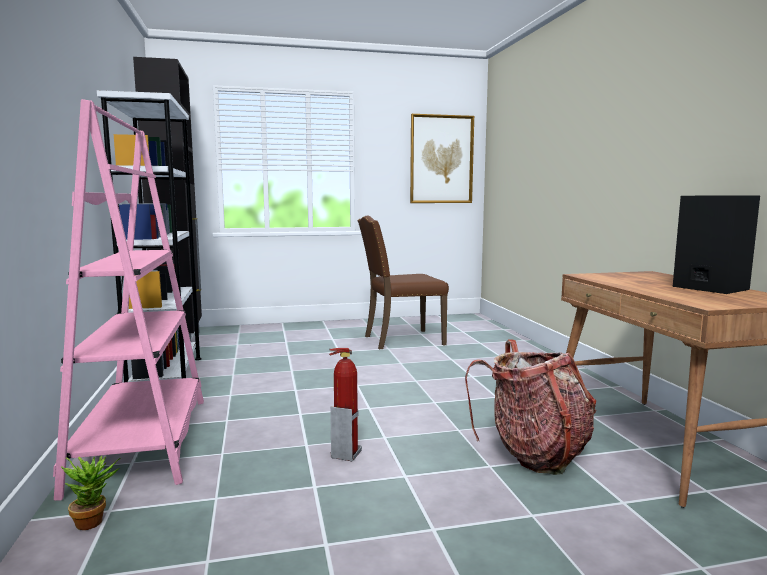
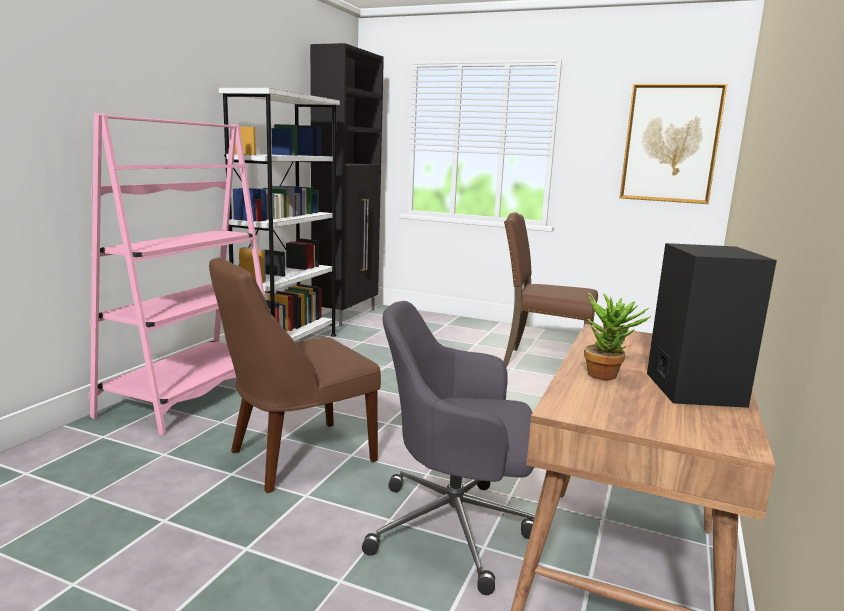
camera: 35 degrees right, 5 degrees up
(95, 521) = (86, 440): potted plant -> potted plant (607, 375)
(345, 454) = (296, 457): fire extinguisher -> brown chair
(535, 453) = (455, 528): backpack -> grey office chair

